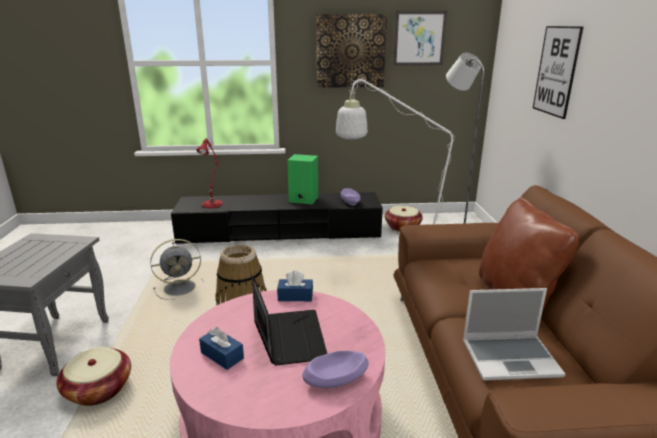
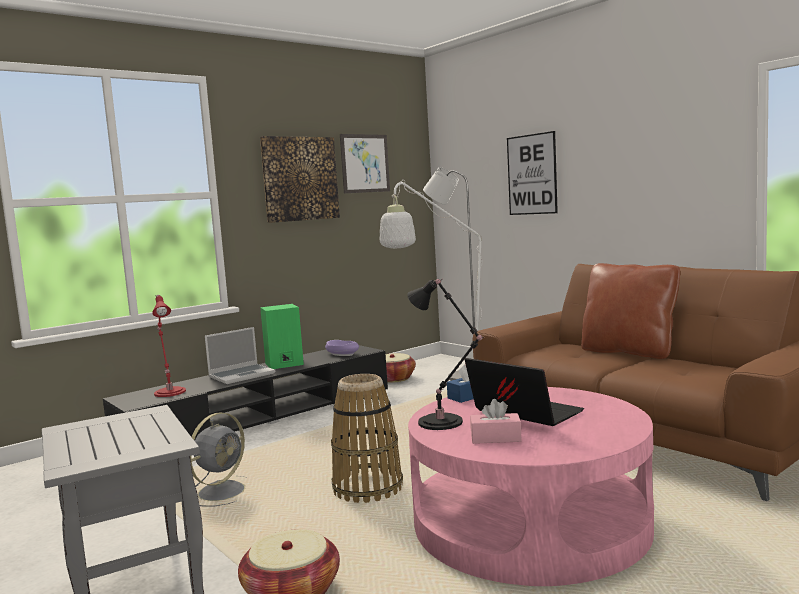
camera: 35 degrees left, 15 degrees down
(222, 355) = (495, 438): blue tissue box -> pink tissue box
(228, 319) = (443, 423): none -> black table lamp
(336, 379) = (613, 416): purple bowl -> none
(510, 358) = (690, 373): laptop -> laptop (242, 375)

